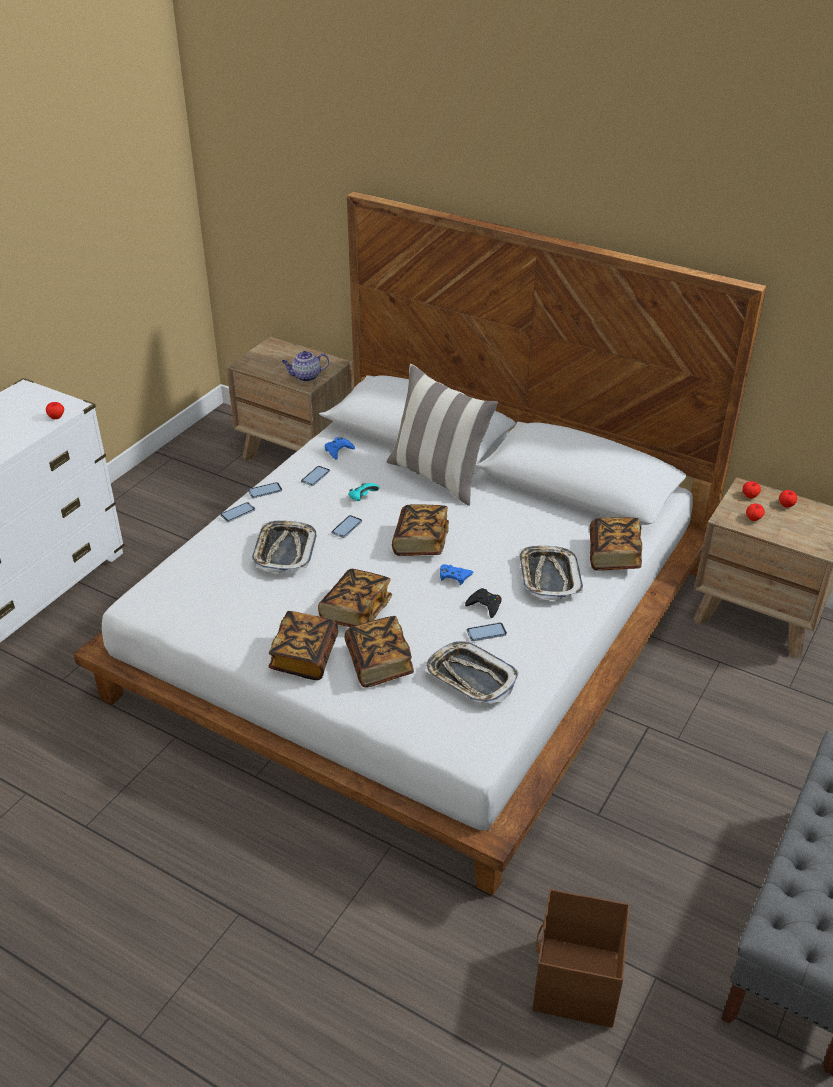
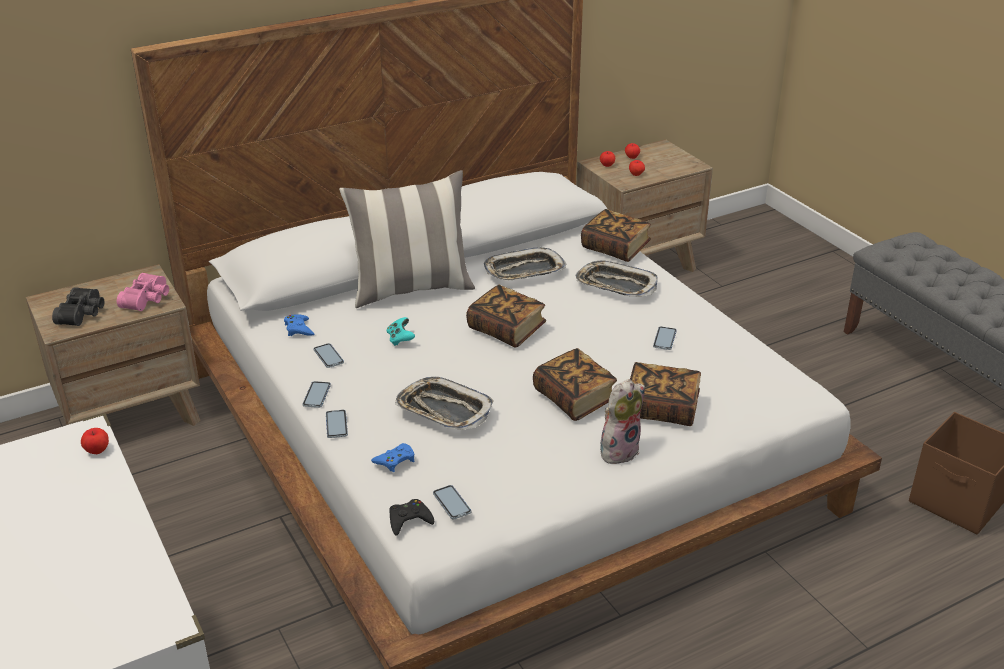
camera: 60 degrees left, 5 degrees down
(269, 363) = (83, 314): none -> black binoculars
(304, 657) = (618, 450): book -> plush toy
(306, 377) = (148, 299): teapot -> pink binoculars
(346, 527) = (440, 362): phone -> phone (452, 503)
(454, 576) = (574, 329): blue game controller -> blue game controller (395, 460)
(470, 678) = (717, 366): tray -> tray (524, 271)
(485, 605) = (627, 328): black game controller -> black game controller (409, 520)

